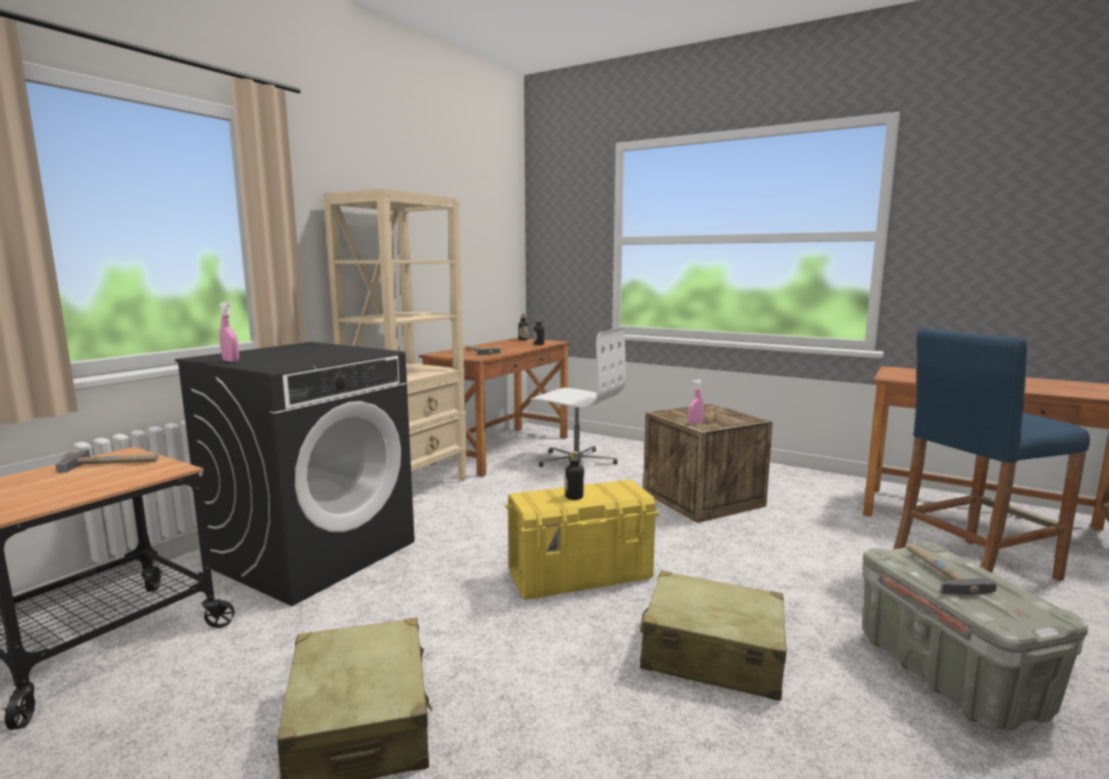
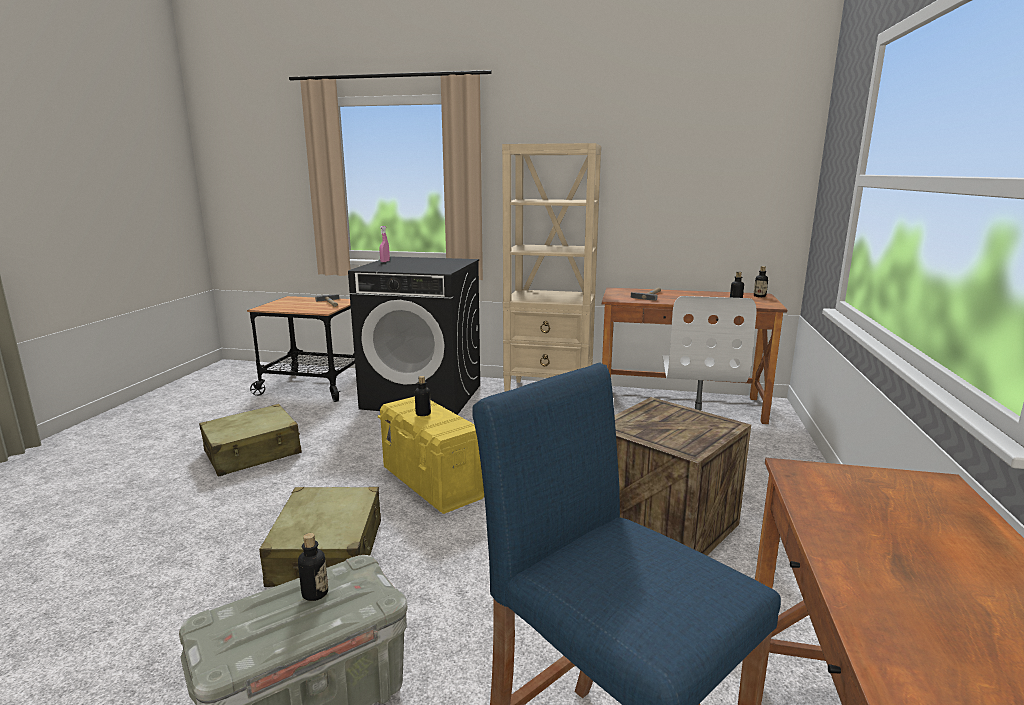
camera: 70 degrees right, 5 degrees up
(695, 424) = (624, 421): pink spray bottle -> none
(937, 572) = (315, 593): hammer -> bottle

